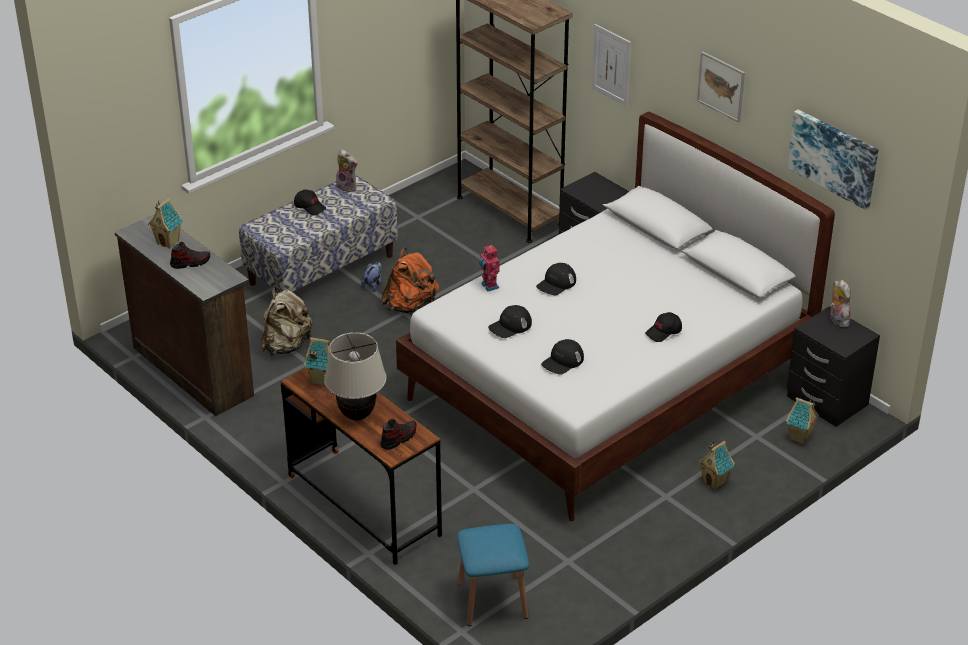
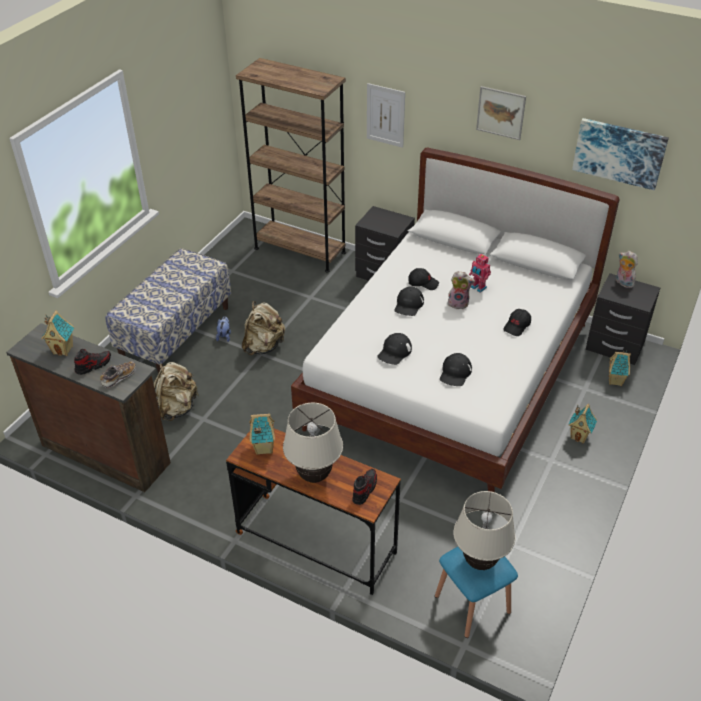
camera: 20 degrees left, 5 degrees up
(209, 279) = (119, 377): none -> shoe
(310, 207) = (158, 284): black cap -> black cap (423, 283)
(348, 186) = (181, 260): plush toy -> plush toy (458, 303)
(411, 306) = (263, 346): orange backpack -> beige backpack
(489, 286) = (356, 320): toy robot -> toy robot (478, 288)
(493, 542) = (480, 561): none -> beige table lamp

